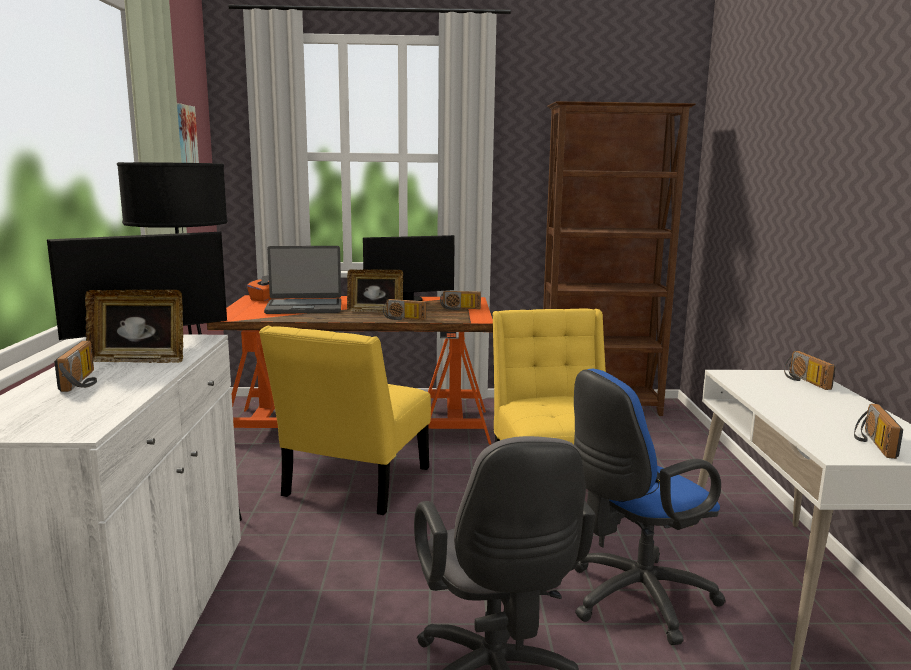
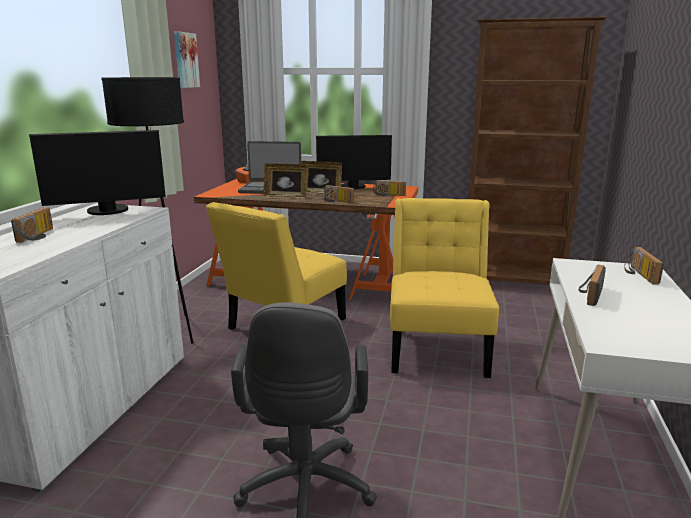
camera: 15 degrees right, 5 degrees up
(138, 360) = (89, 223): picture frame -> picture frame (286, 197)
(633, 600) = (452, 443): blue office chair -> none
(871, 443) = (651, 337): radio -> radio (588, 294)

